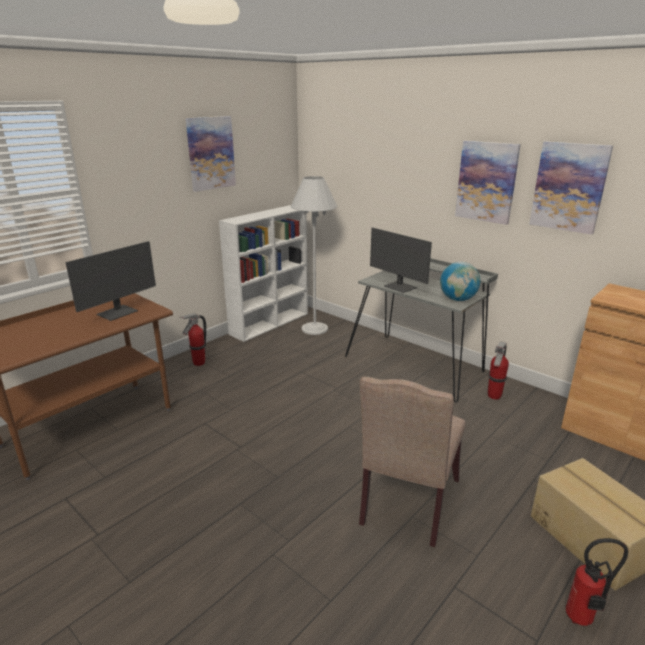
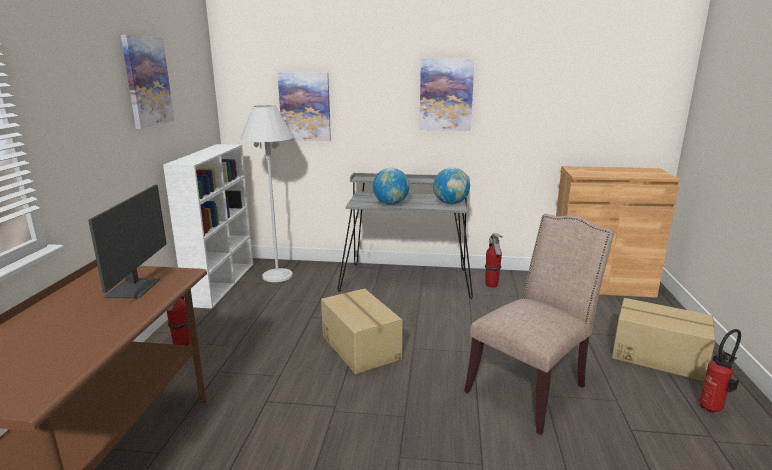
camera: 35 degrees left, 5 degrees down
(310, 410) = (361, 347): none -> cardboard box
(399, 287) = (390, 204): monitor -> globe
(406, 504) = (531, 388): beige chair -> beige chair turned 120 degrees counterclockwise
(569, 187) = (519, 92): picture -> picture (305, 107)

